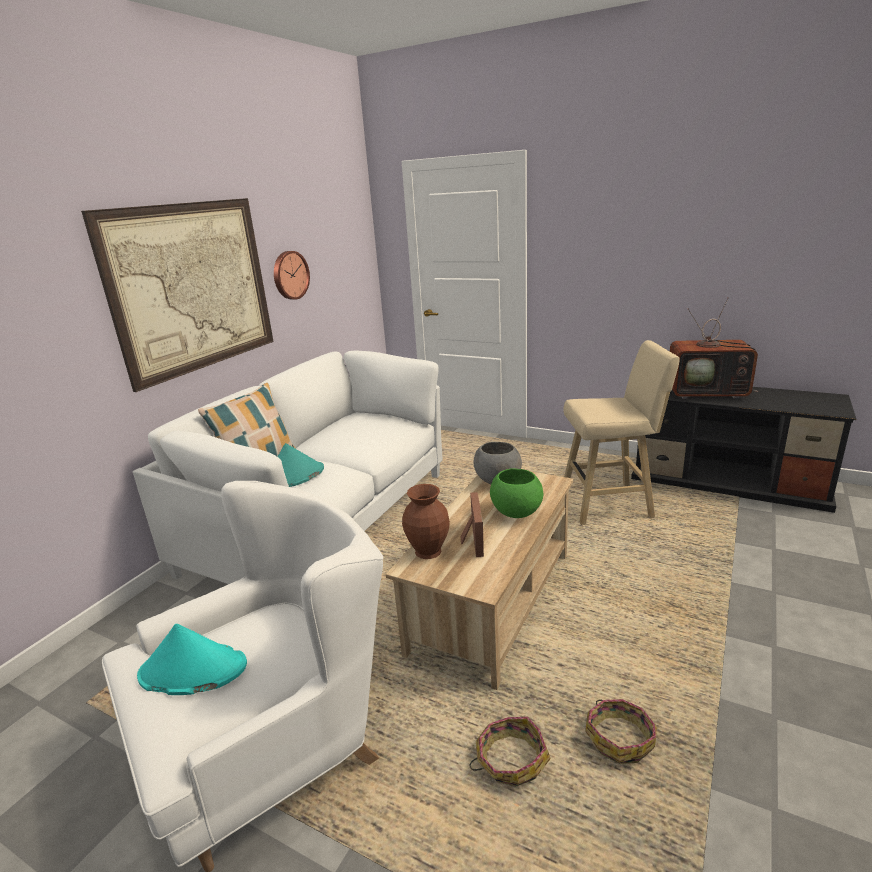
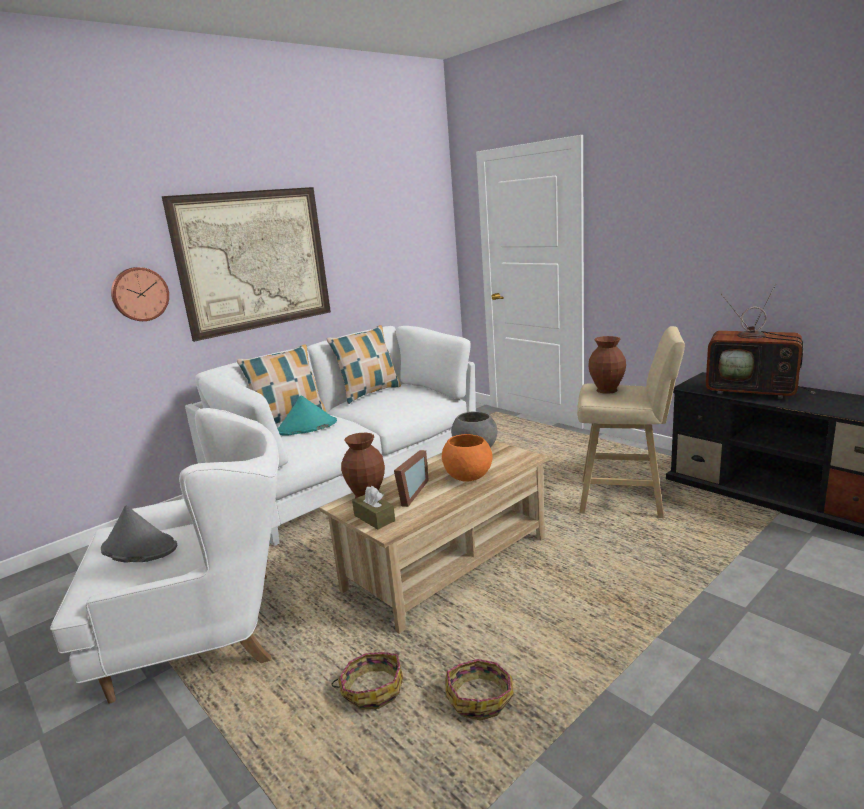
camera: 20 degrees right, 5 degrees down
(192, 671) = (138, 548): turquoise hat -> grey hat
(290, 275) = (353, 255): wall clock -> wall clock (139, 294)
(329, 427) = (369, 393): none -> pillow
(459, 576) = (374, 518): none -> brown tissue box
(516, 513) = (468, 477): green bowl -> orange bowl
(597, 405) = (606, 390): none -> brown vase

